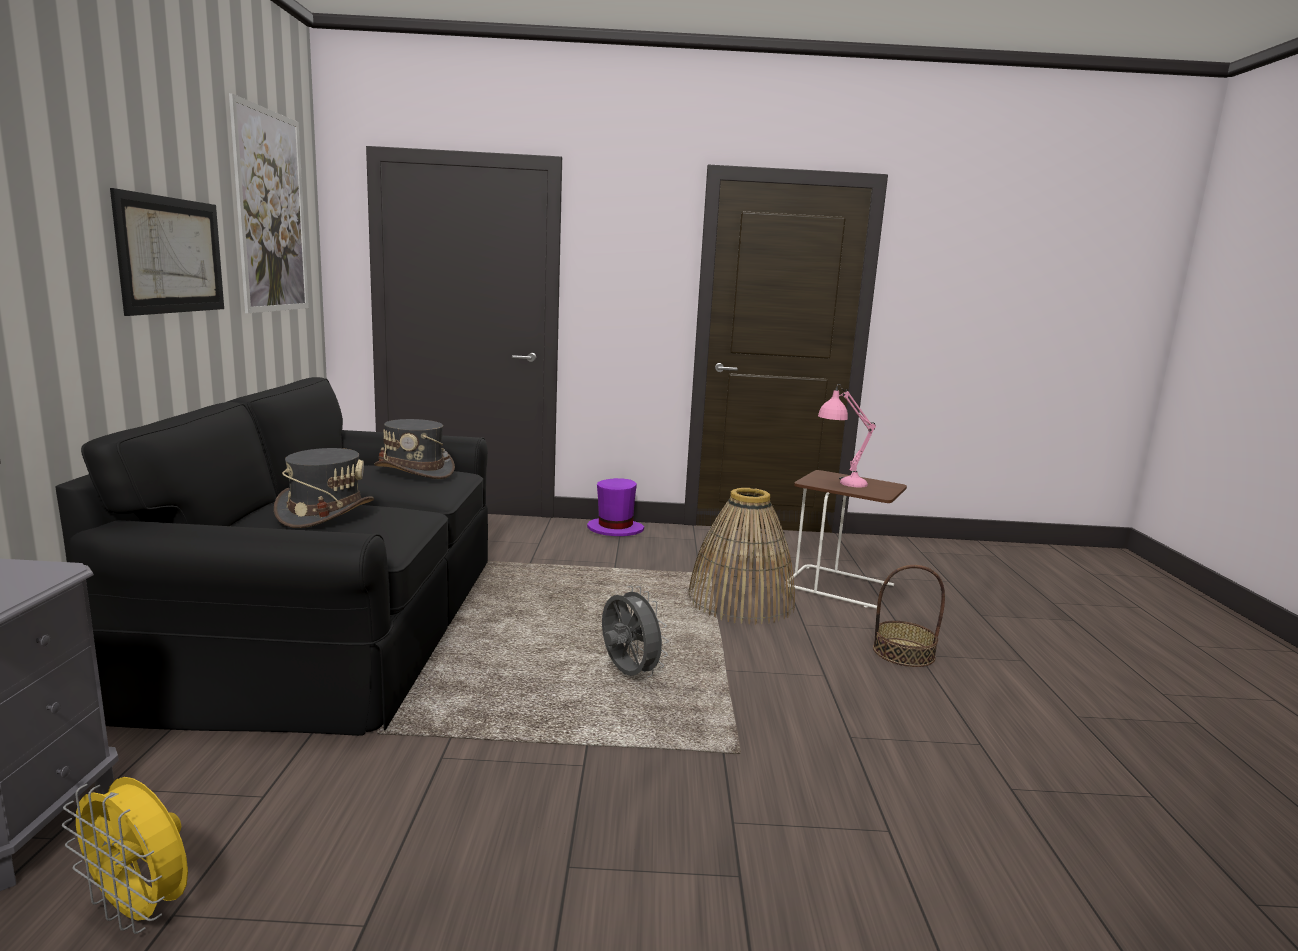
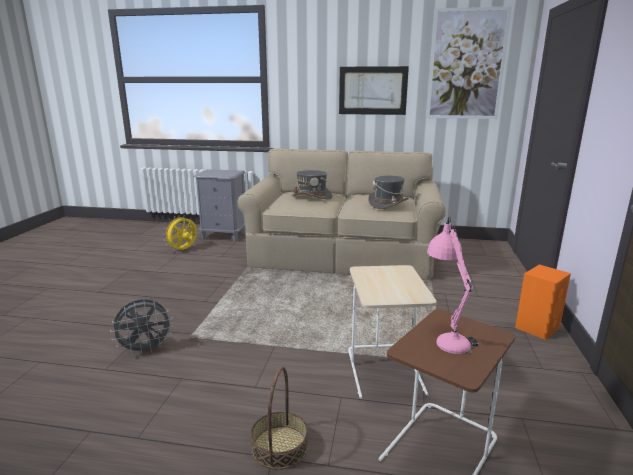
camera: 100 degrees right, 5 degrees up
(337, 621) = (343, 254): black sofa -> beige sofa
(615, 529) = (538, 327): purple hat -> orange speaker
(628, 674) = (277, 315): grey fan -> grey fan (146, 349)
(741, 601) = (385, 371): basket -> beige side table

